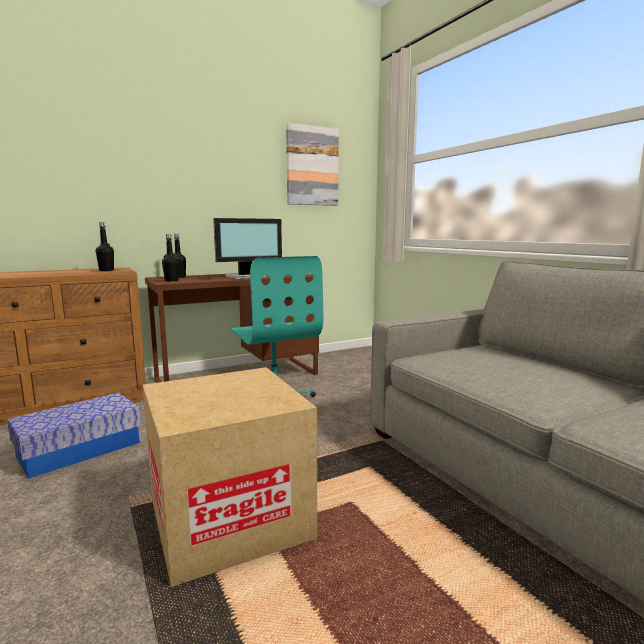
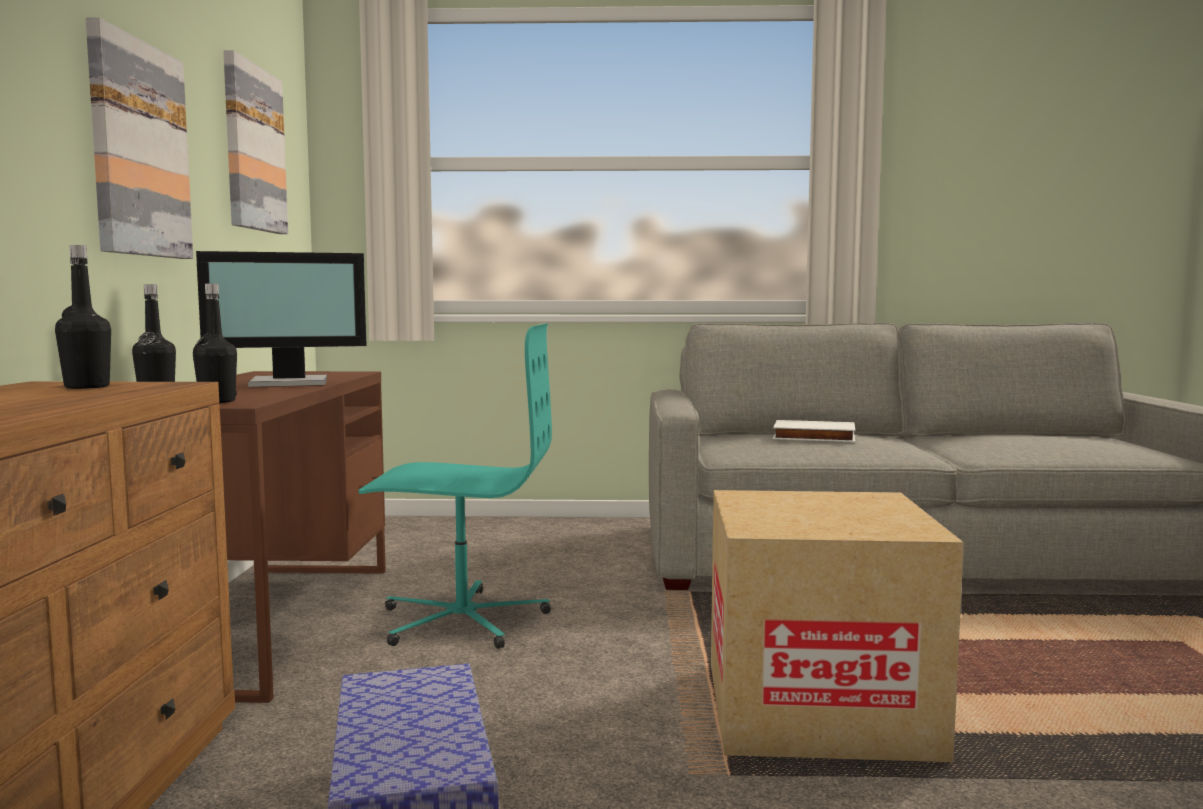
camera: 60 degrees left, 5 degrees down
(211, 178) = (138, 150): none -> picture
(246, 277) = (290, 383): monitor -> monitor turned 75 degrees clockwise
(511, 364) = (813, 437): none -> white book

